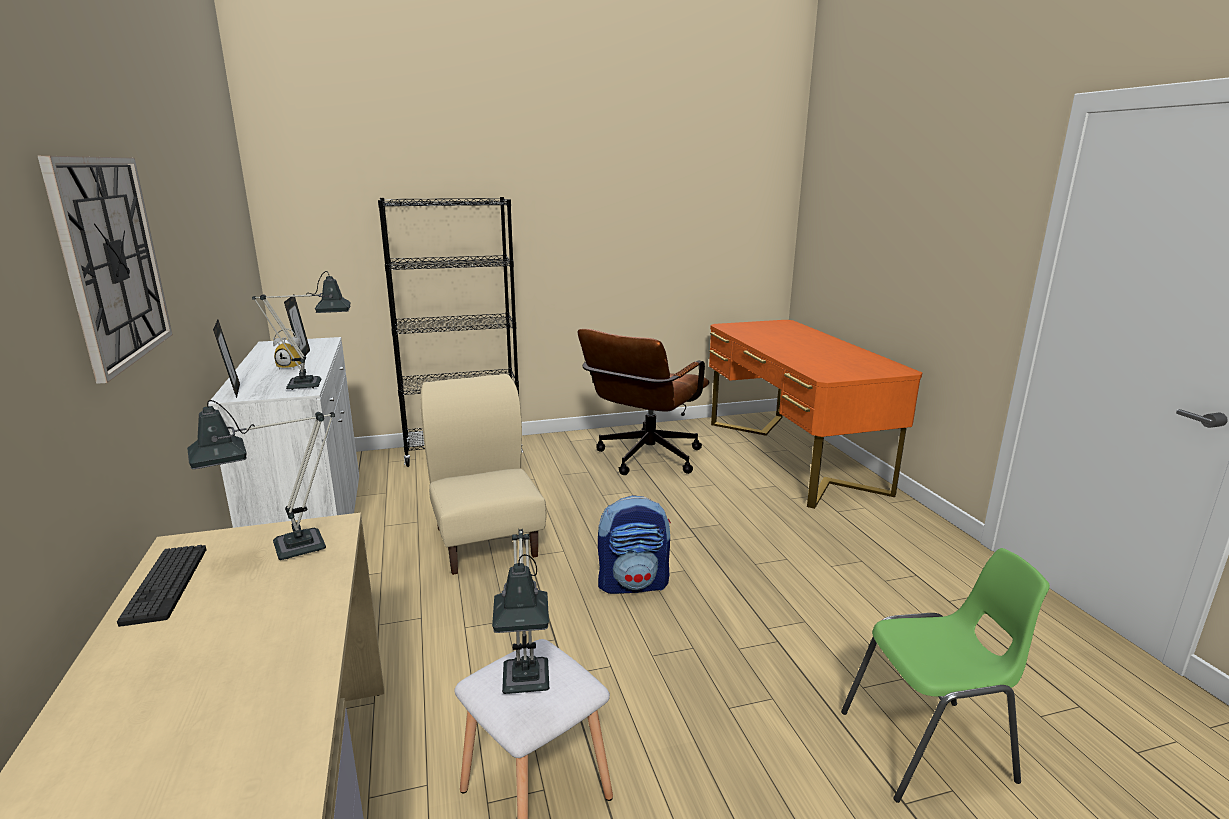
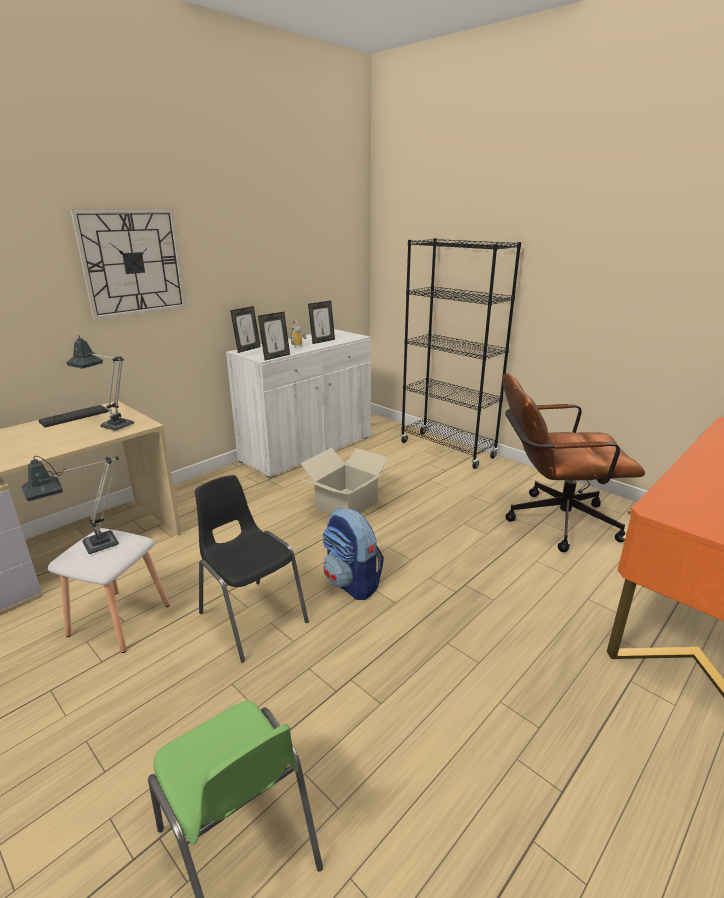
camera: 60 degrees right, 5 degrees up
(314, 385) = (276, 357): table lamp -> picture frame
(486, 541) = (347, 504): beige chair -> cardboard box
(632, 667) = (252, 617): none -> black chair

